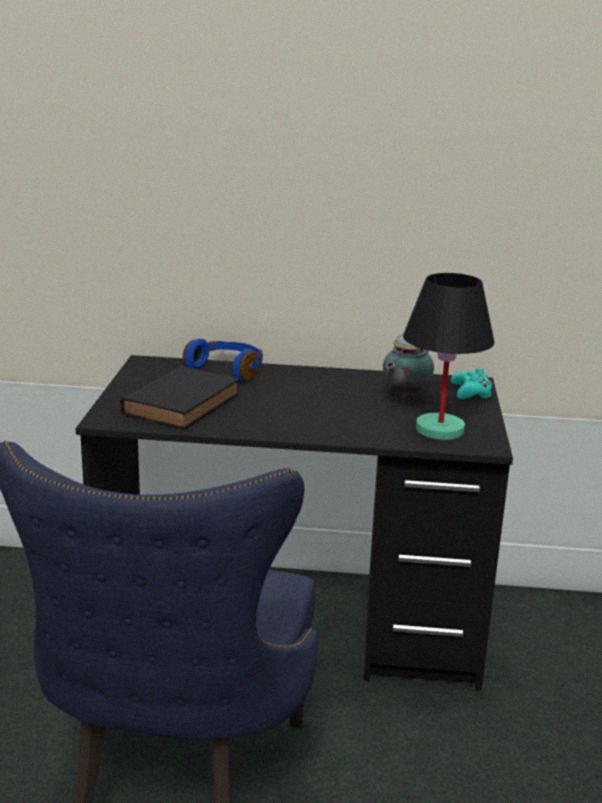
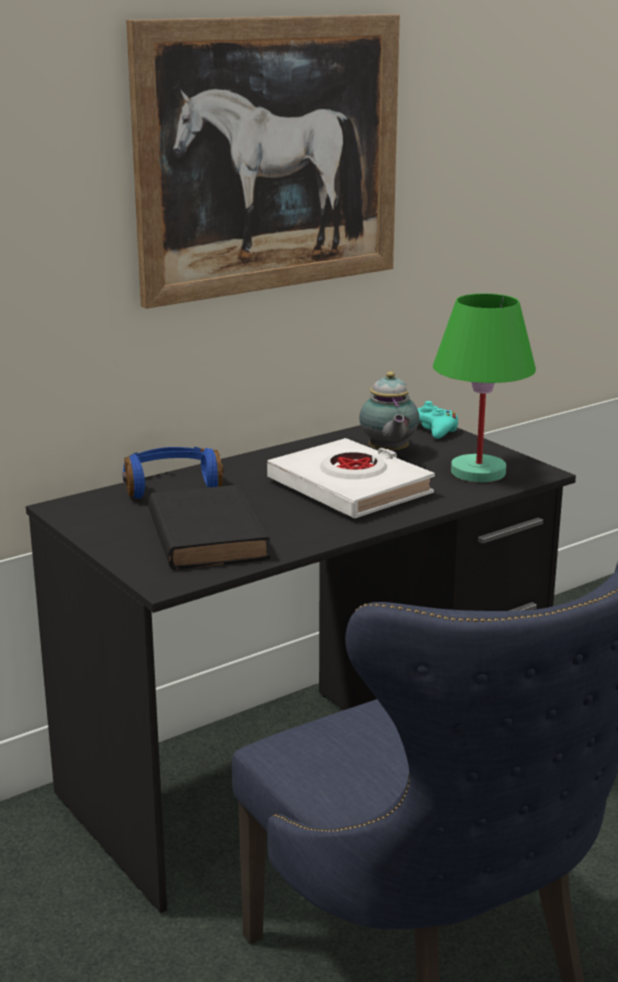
camera: 40 degrees left, 0 degrees up
(328, 408) = (350, 488): none -> white book
(360, 135) = (270, 156): none -> picture
(438, 430) = (477, 472): black table lamp -> green table lamp

